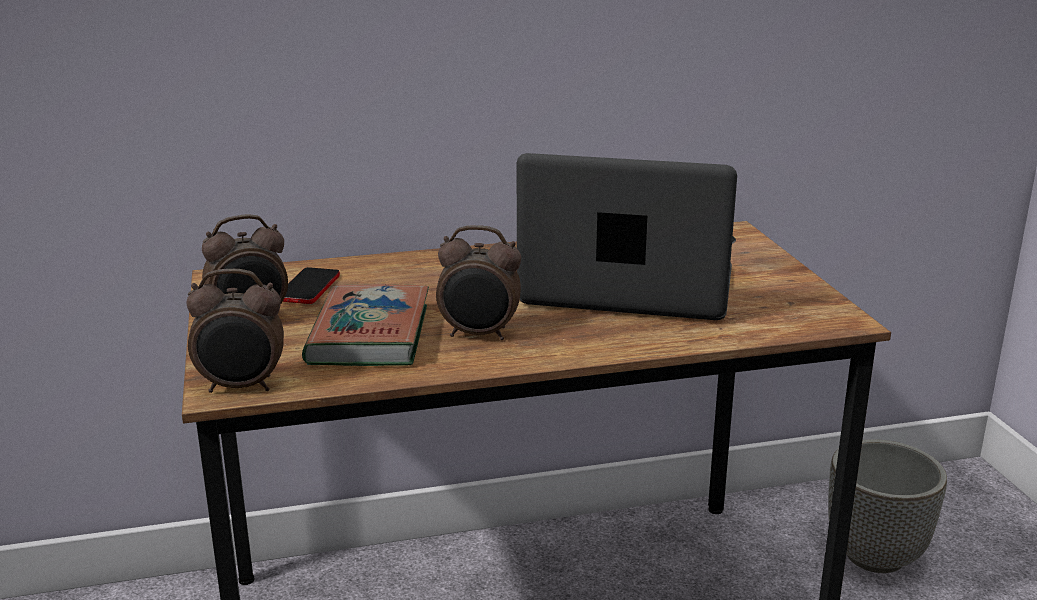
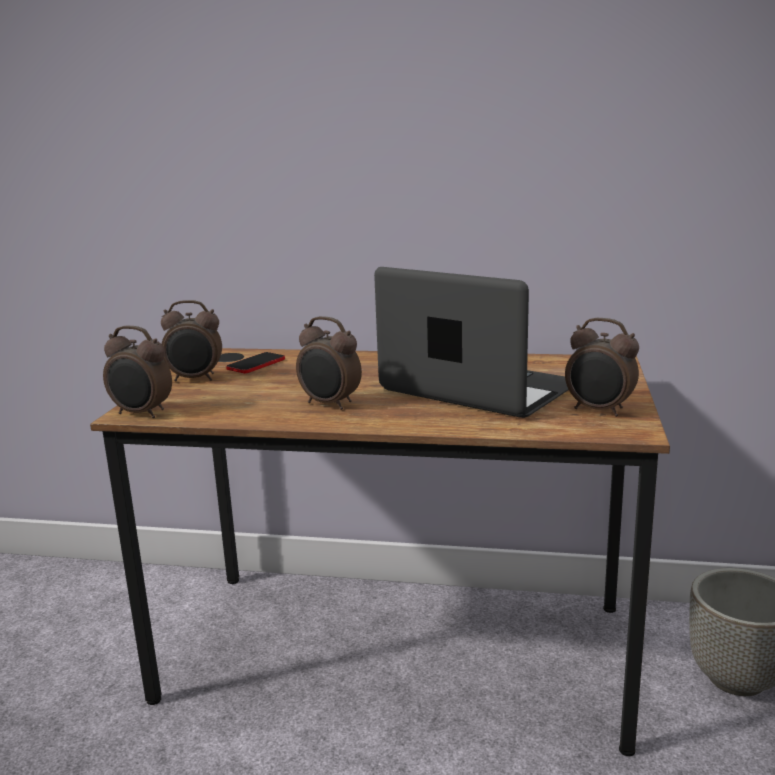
camera: 25 degrees right, 5 degrees down
(369, 335) = (257, 395): book -> none
(784, 299) = (599, 411): none -> alarm clock

